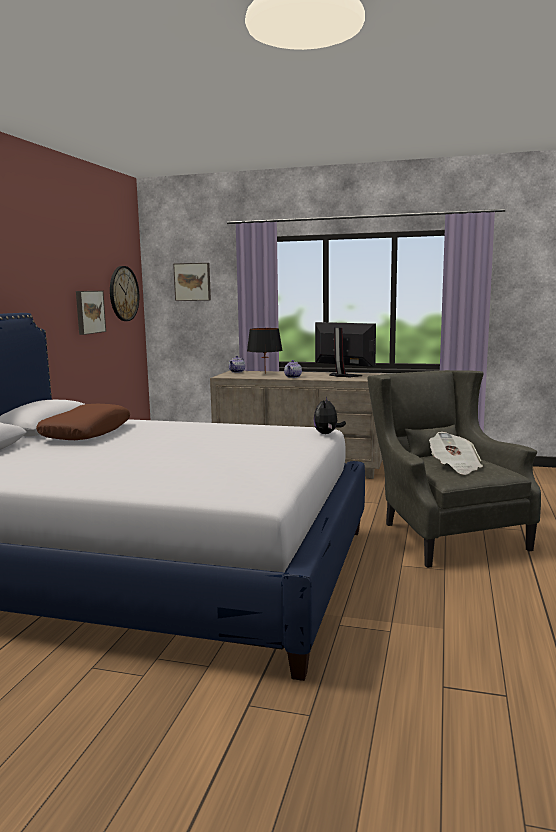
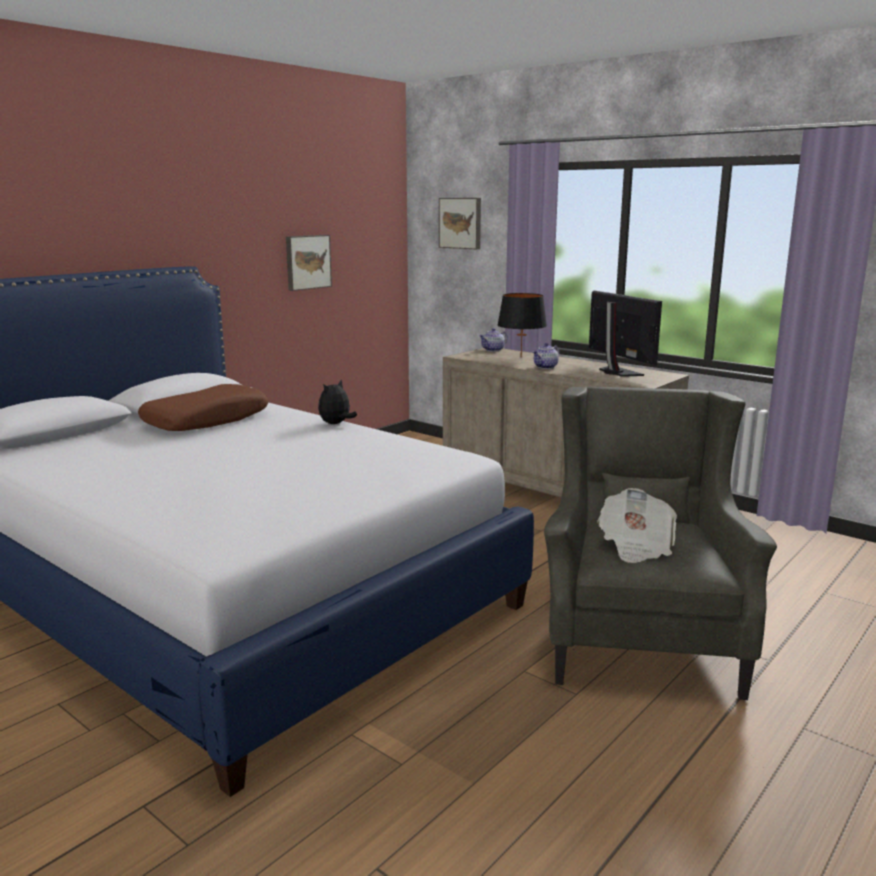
camera: 25 degrees right, 5 degrees up
(123, 293) = (370, 237): wall clock -> none
(327, 434) = (461, 466): plush toy -> plush toy (336, 424)

